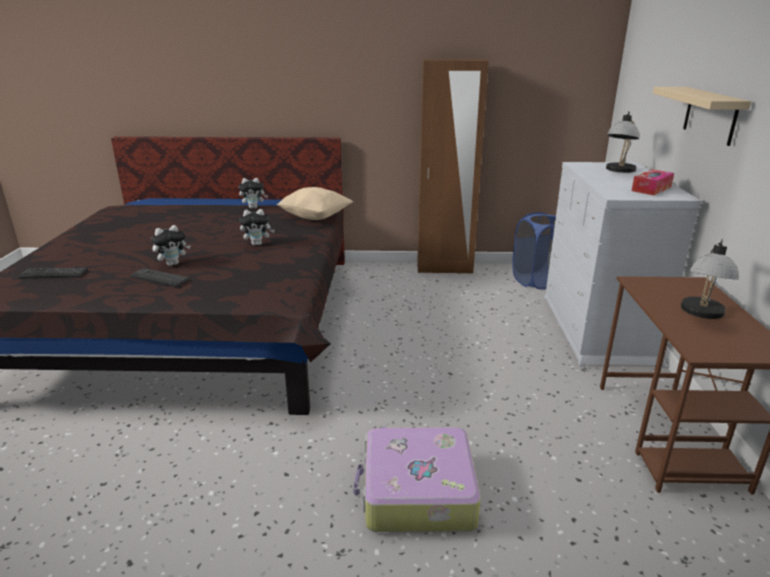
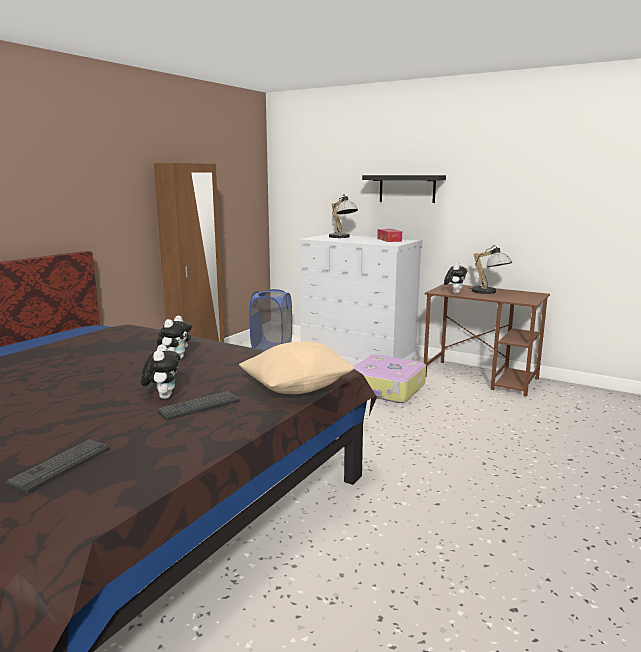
camera: 60 degrees left, 10 degrees down
(254, 207) = (49, 346): plush toy -> plush toy (454, 293)
(315, 217) = (145, 332): beige pillow -> beige pillow (297, 388)
(417, 492) = (490, 458): suitcase -> suitcase (386, 389)
(710, 115) = (407, 188): beige shelf -> black shelf

